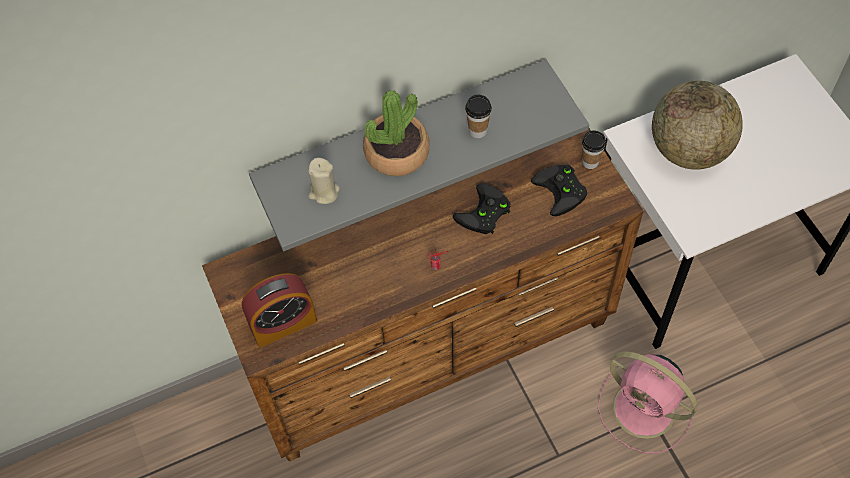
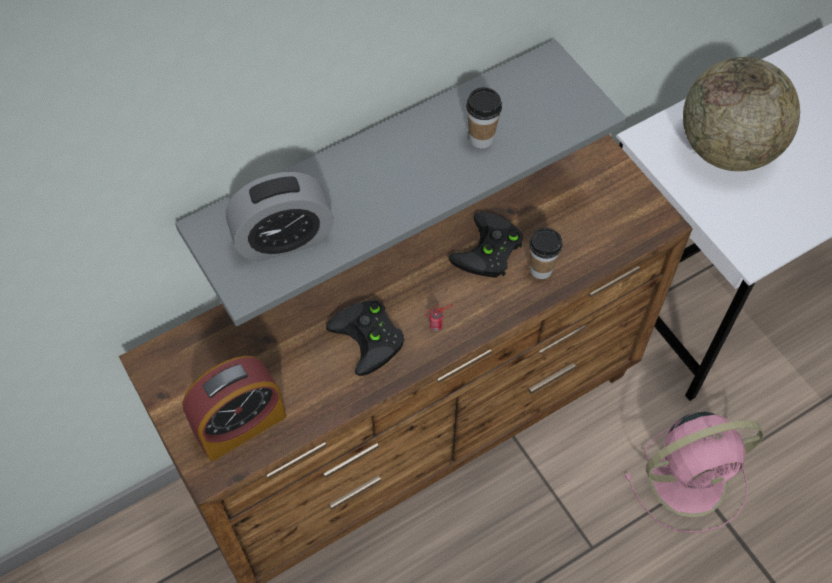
camera: 10 degrees left, 0 degrees up
(324, 192) = (283, 239): beige candle -> alarm clock
(396, 152) = (376, 176): potted plant -> none
(562, 191) = (585, 213): black game controller -> black game controller (371, 338)
(590, 162) = (614, 173): cup -> cup (541, 269)
(646, 410) = (691, 478): pink fan -> pink fan turned 45 degrees counterclockwise

